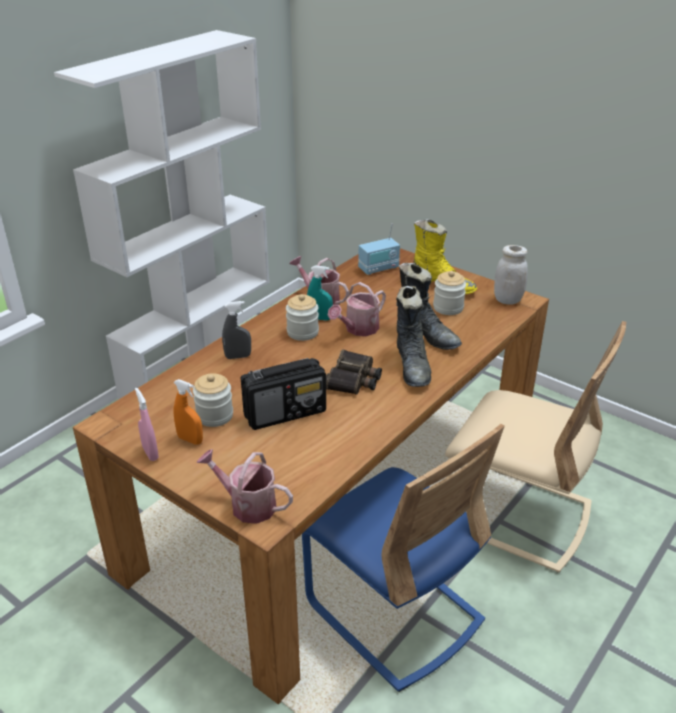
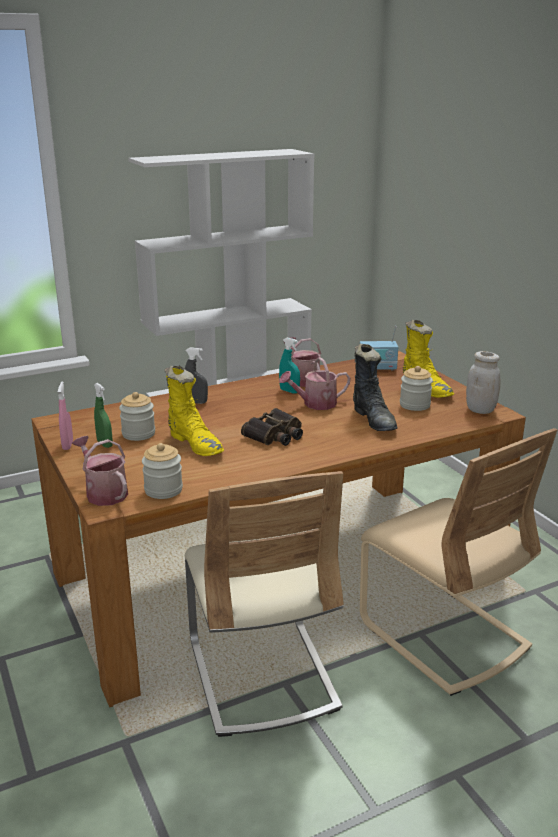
camera: 25 degrees right, 10 degrees down
(190, 440) = (105, 444): orange spray bottle -> green spray bottle
(286, 413) = (195, 444): radio -> yellow boot
(302, 332) = (265, 397): jar -> jar (163, 490)
(393, 612) = (261, 673): blue chair -> beige chair
(413, 367) = (337, 438): black boot -> none

